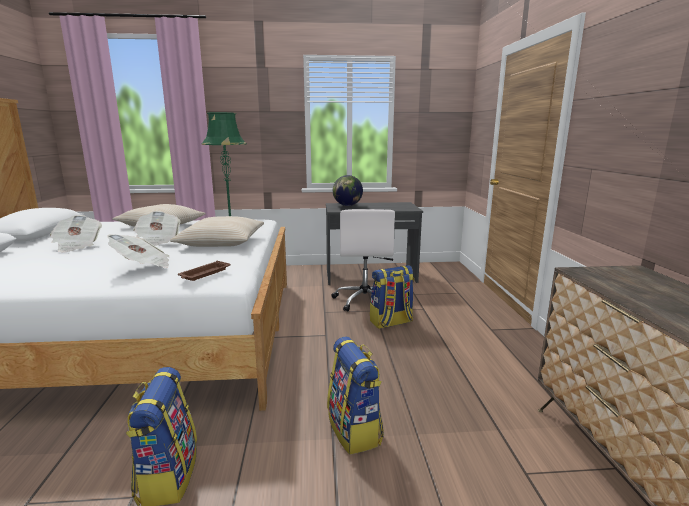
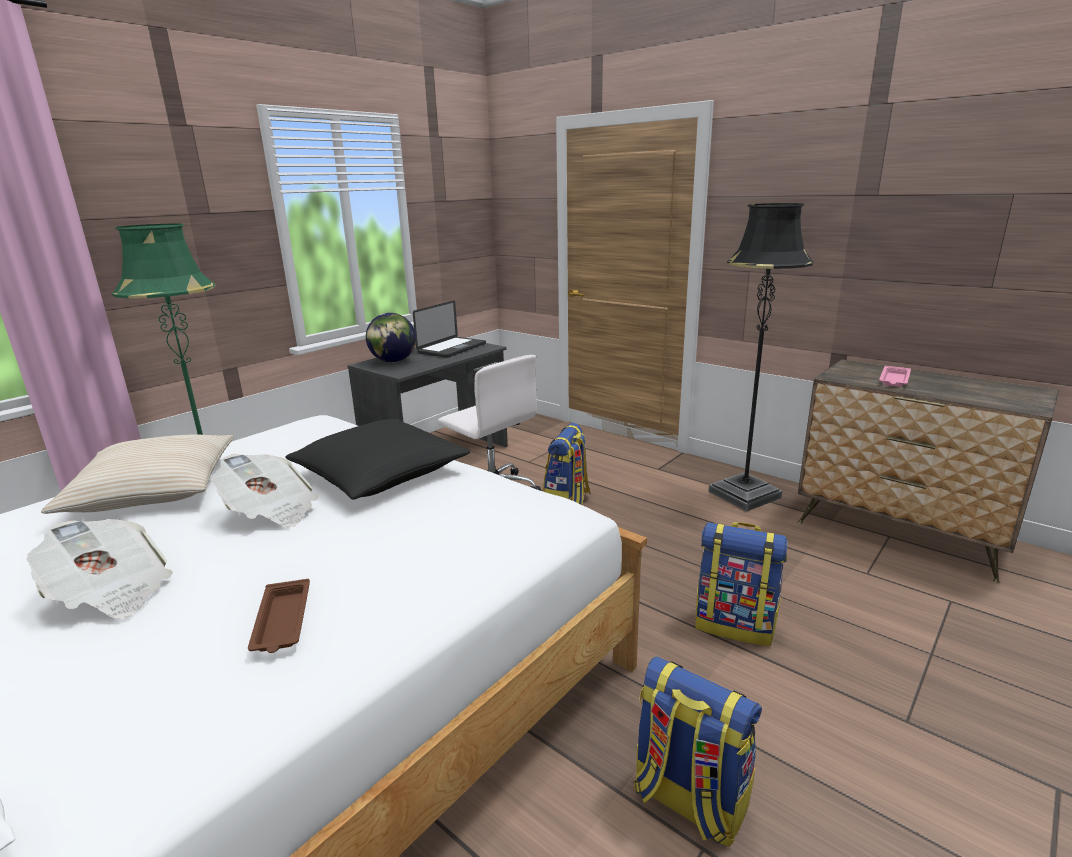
camera: 45 degrees left, 5 degrees up
(143, 265) = (410, 552): newspaper -> none
(204, 274) = (530, 520): brown tray -> brown tray (282, 622)
(221, 242) = (380, 473): beige pillow -> black pillow
(391, 206) = (452, 348): none -> laptop
(528, 372) = (744, 494): none -> black floor lamp
(639, 289) = (894, 380): none -> pink tray

